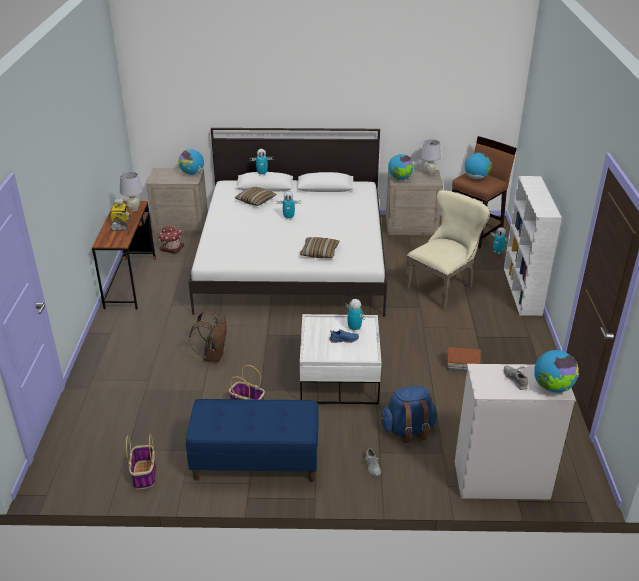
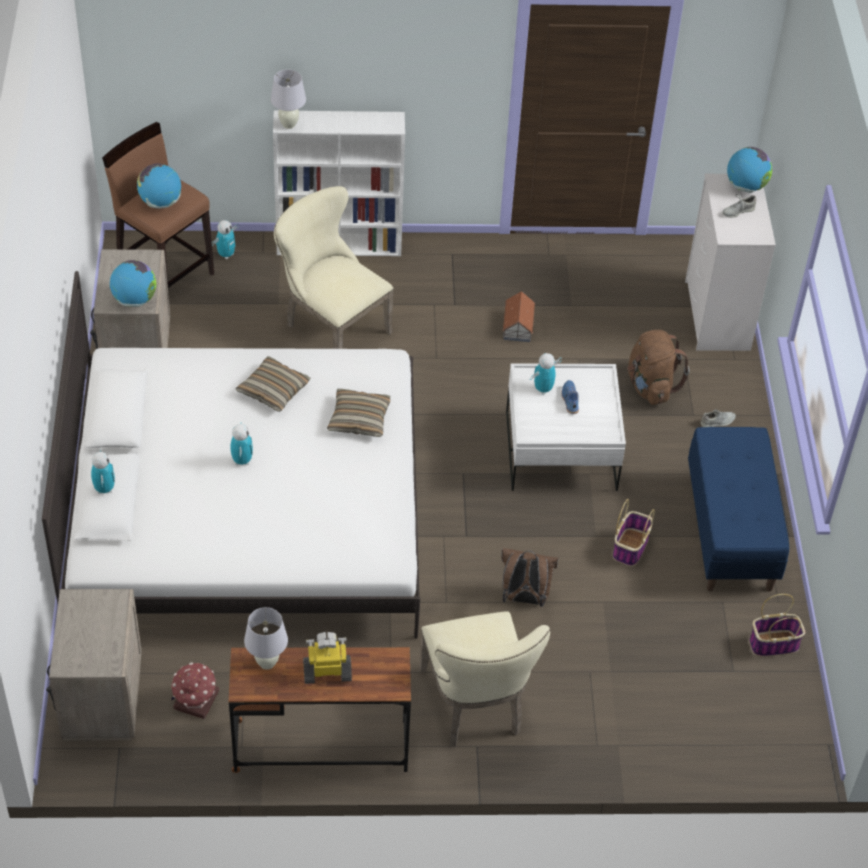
camera: 95 degrees left, 15 degrees up
(137, 333) = (475, 707): none -> beige chair
(192, 173) = (86, 604): globe -> none
(255, 200) = (170, 512): pillow -> pillow (273, 390)
(408, 430) = (650, 386): blue backpack -> brown backpack
(429, 173) = (116, 262): white table lamp -> white table lamp (289, 124)

